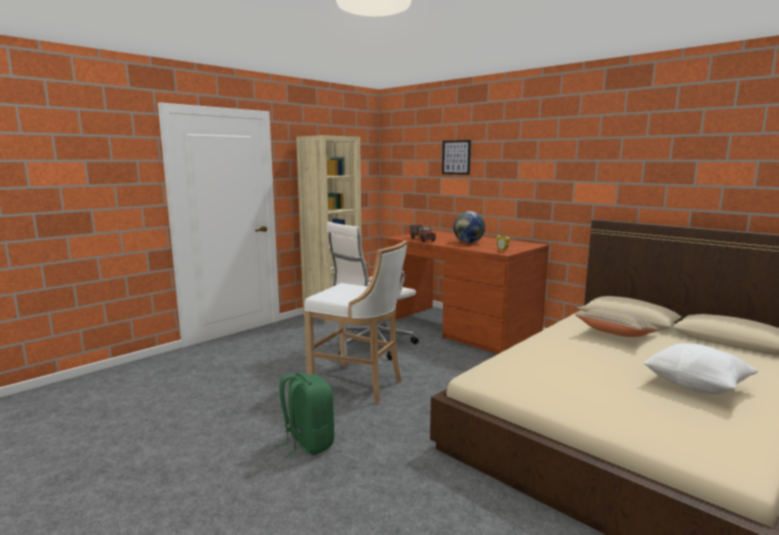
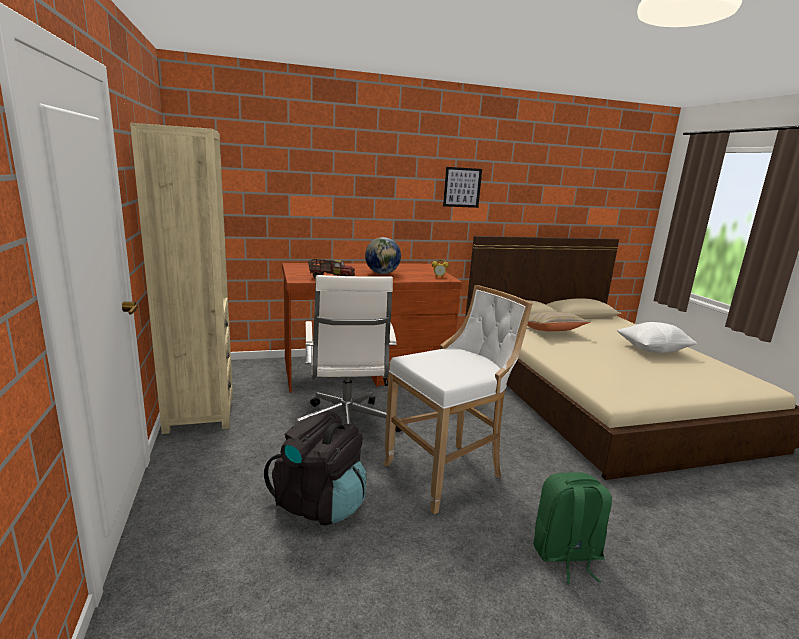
camera: 60 degrees left, 5 degrees up
(284, 361) = (319, 503): none -> black backpack
(456, 157) = (314, 169): picture -> picture (462, 187)

